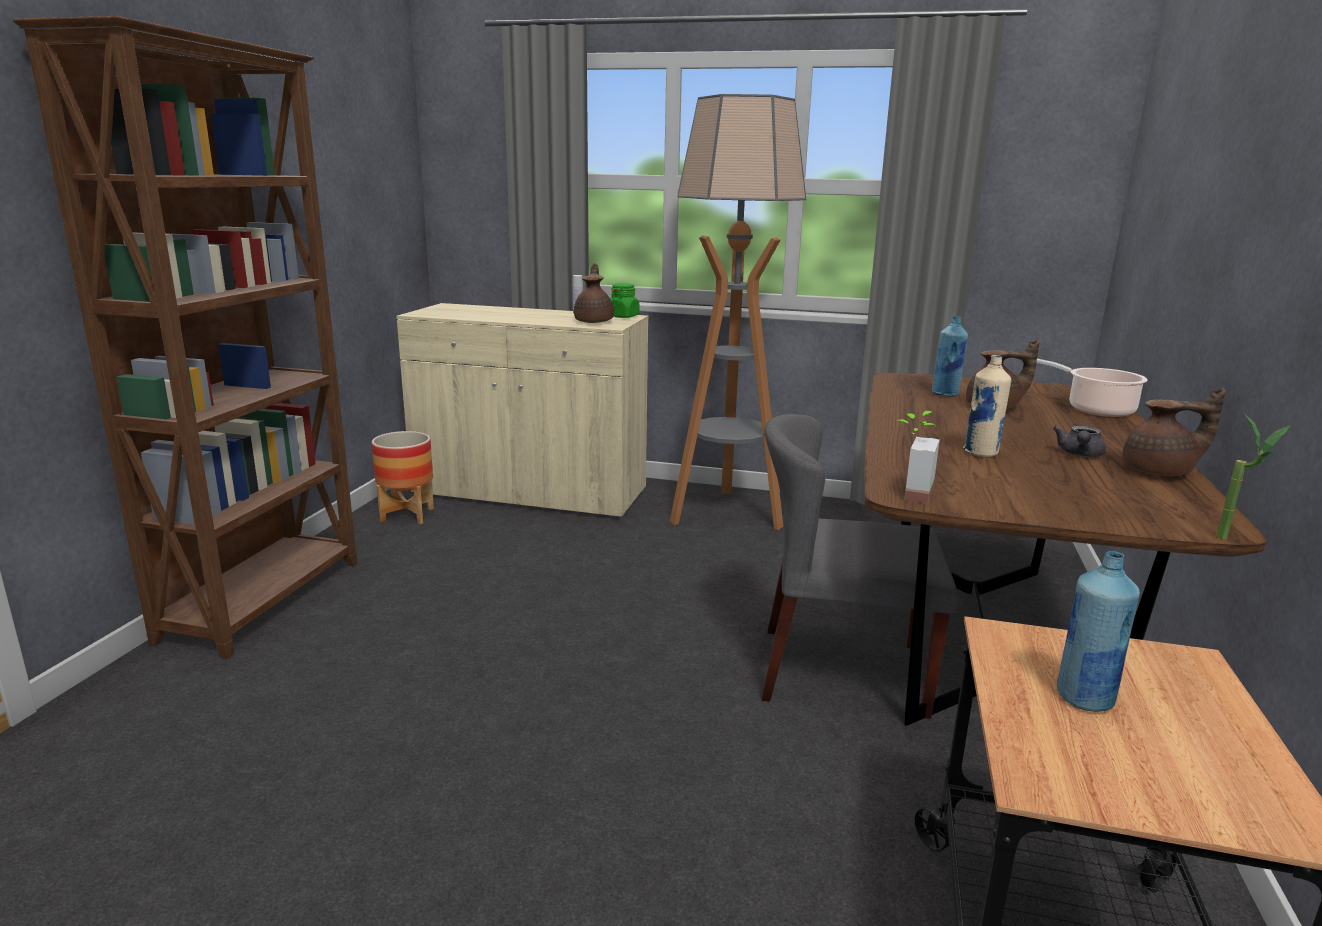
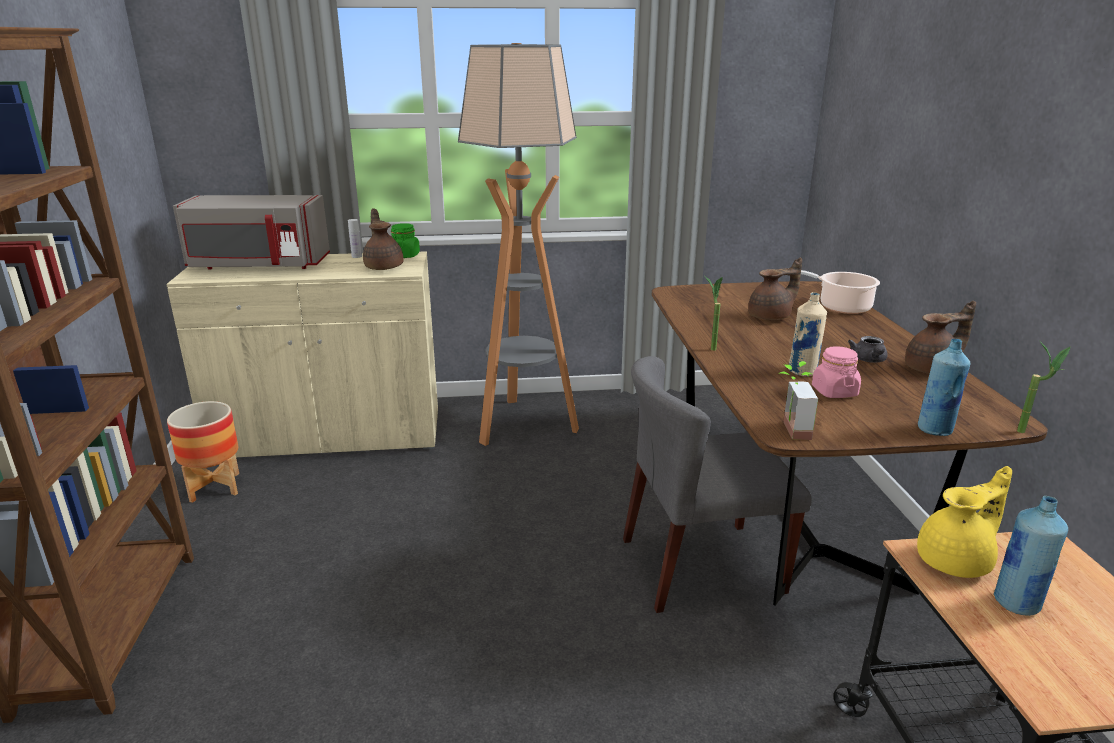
camera: 20 degrees left, 5 degrees up
(484, 311) = (258, 265): none -> grey microwave
(889, 422) = (709, 347): none -> potted plant
(945, 394) = (724, 306): blue bottle -> blue bottle (935, 430)
(1002, 472) = (834, 392): none -> pink jar
(1041, 649) = (956, 561): none -> yellow teapot

